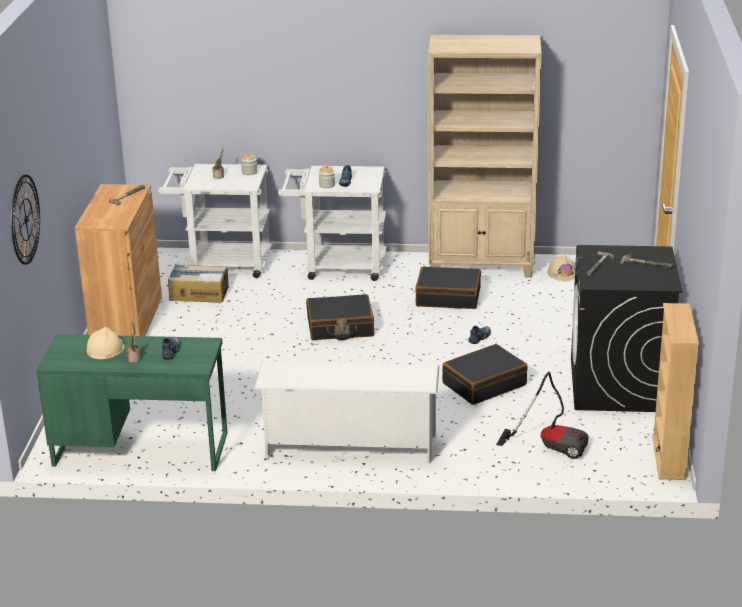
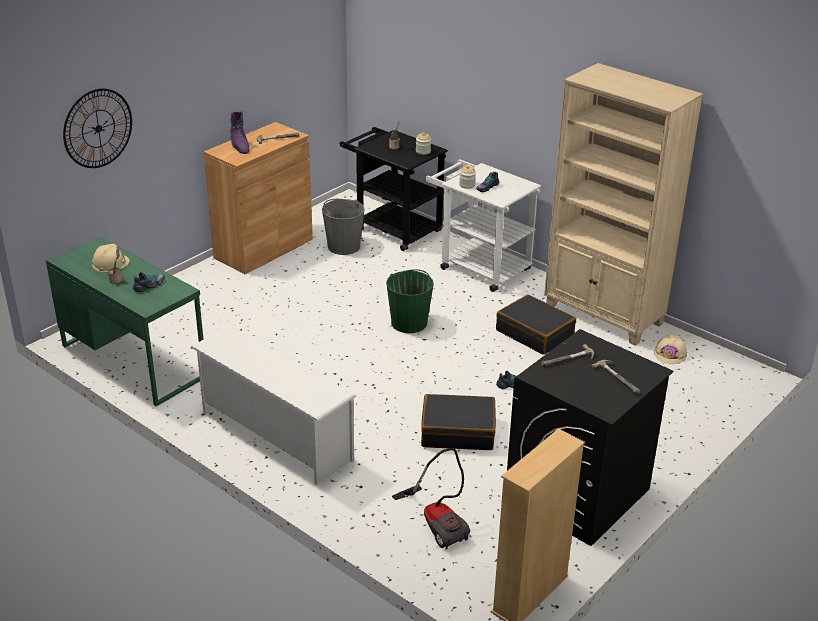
camera: 35 degrees right, 5 degrees up
(104, 213) = (239, 147): none -> purple boot
(199, 293) = (343, 246): cardboard box -> grey bucket
(222, 264) = (392, 228): white cart -> black cart
(340, 327) = (409, 323): black suitcase -> green bucket

